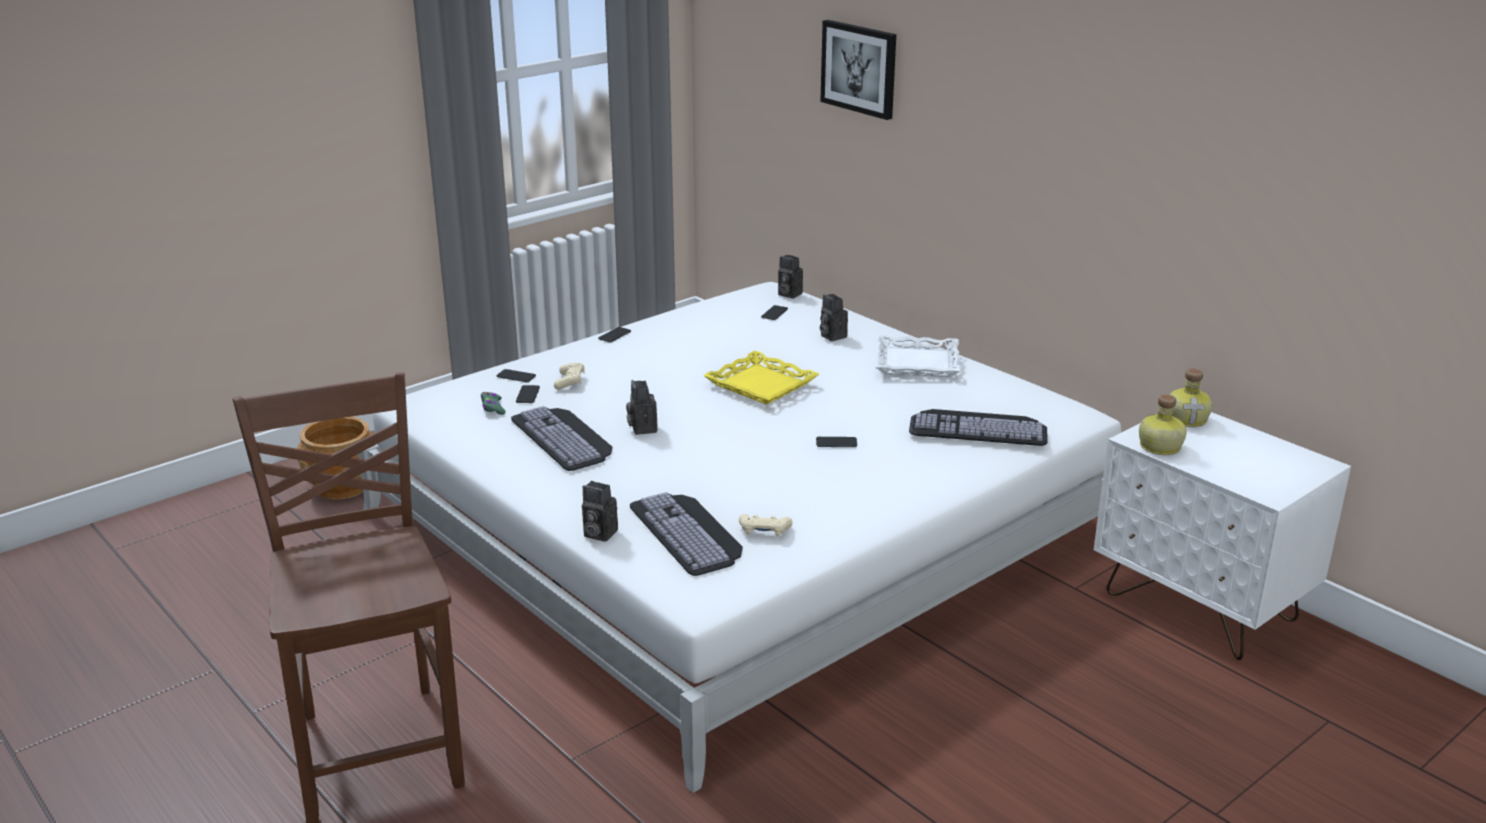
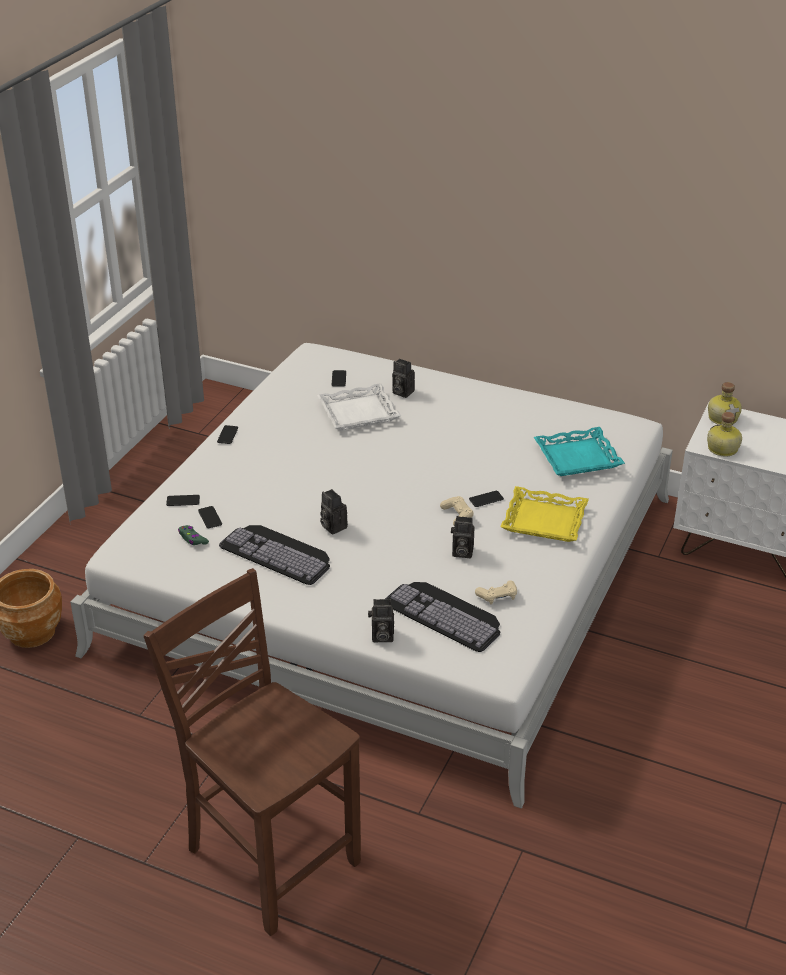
camera: 25 degrees left, 10 degrees up
(570, 381) = (233, 494): beige game controller -> beige game controller (457, 515)
(760, 385) = (389, 458): yellow tray -> yellow tray (544, 521)
(788, 294) = (333, 355): camera -> camera (461, 552)
(859, 68) = (382, 162): picture -> none
(917, 362) = (489, 405): white tray -> white tray (358, 412)
(979, 427) = (577, 457): keyboard -> turquoise tray

